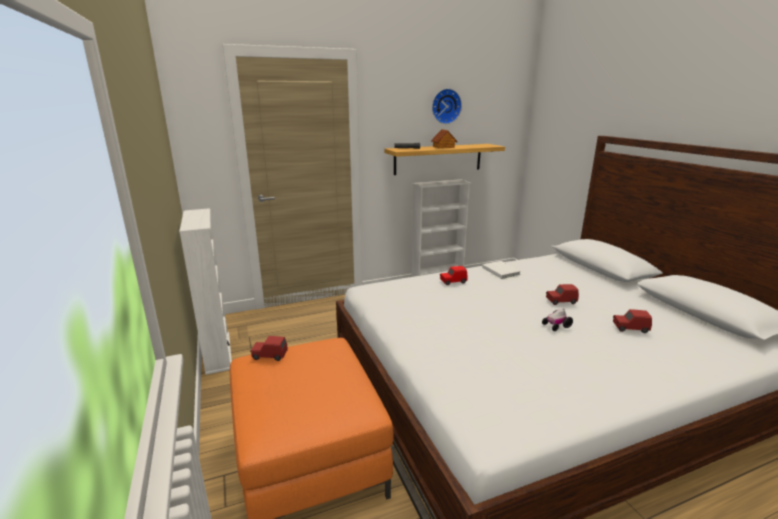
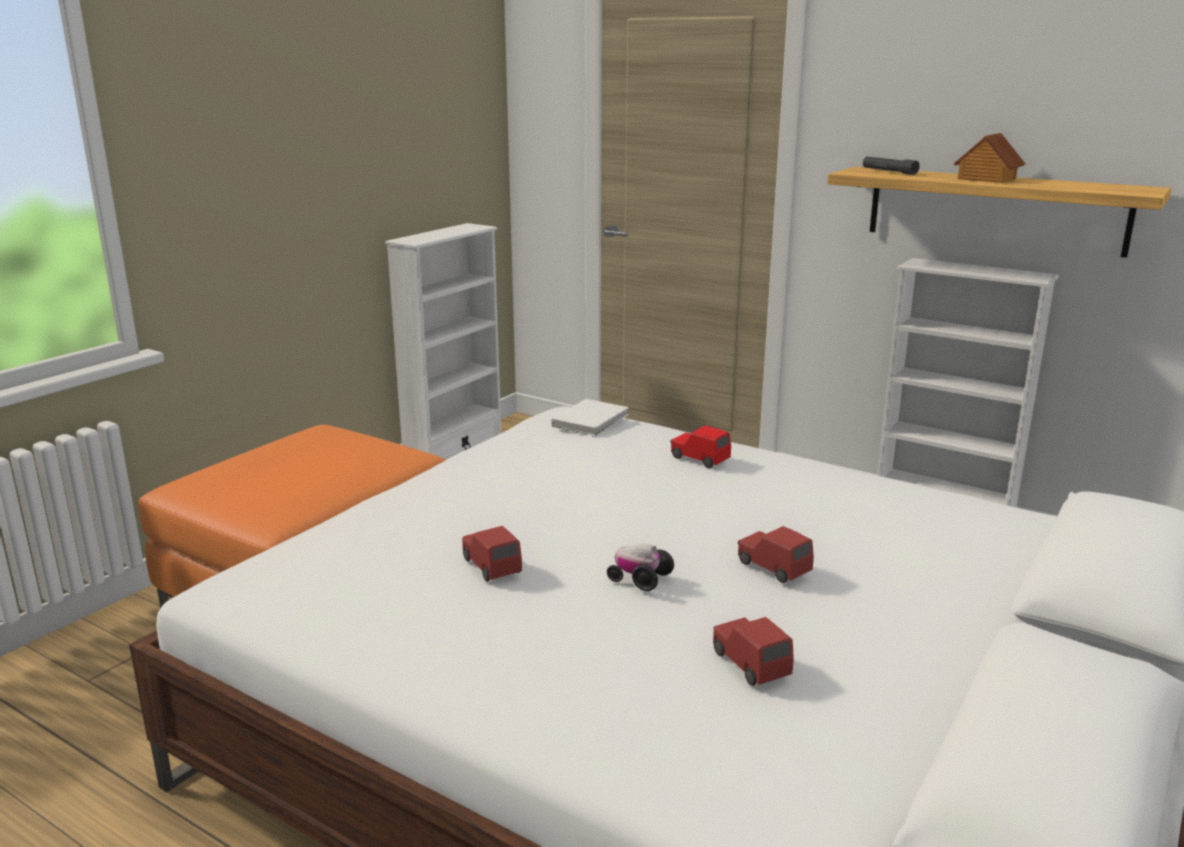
camera: 55 degrees right, 0 degrees up
(269, 355) = (336, 433): red toy car -> red toy car (491, 566)
(445, 106) = (1030, 74): wall clock -> none
(500, 271) = (838, 485): white book -> white book (592, 420)

